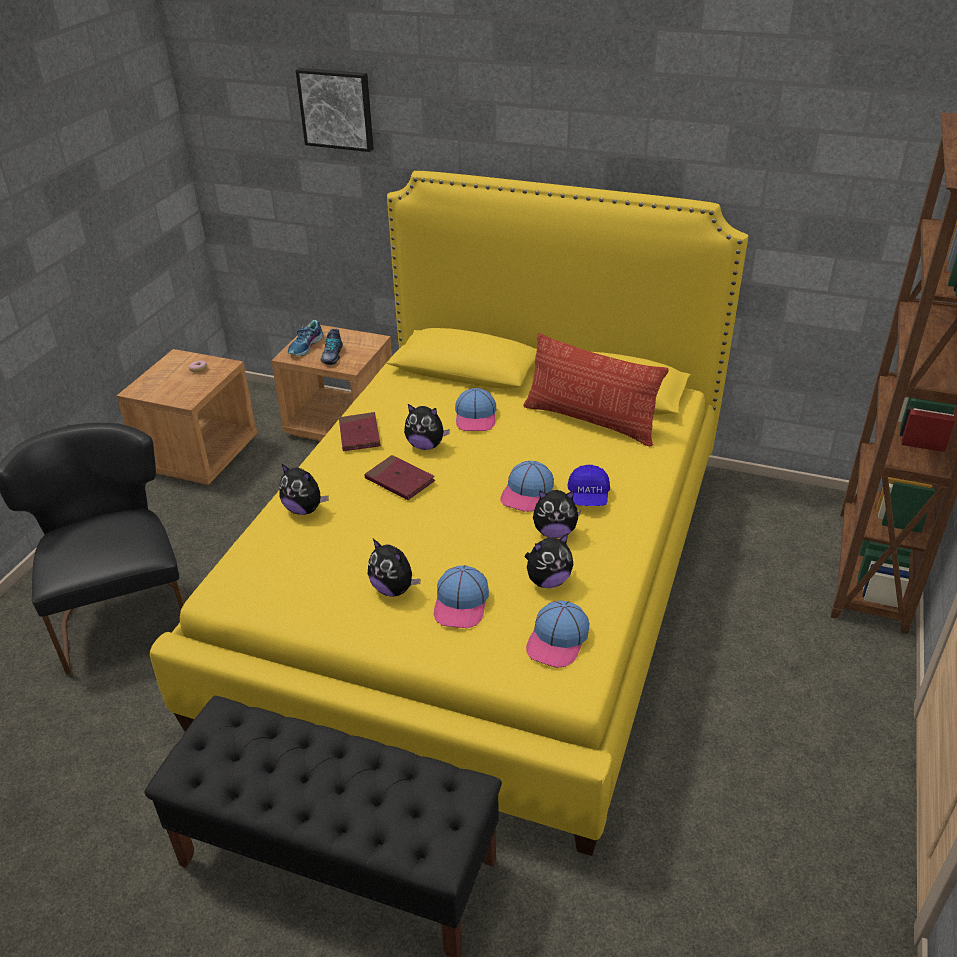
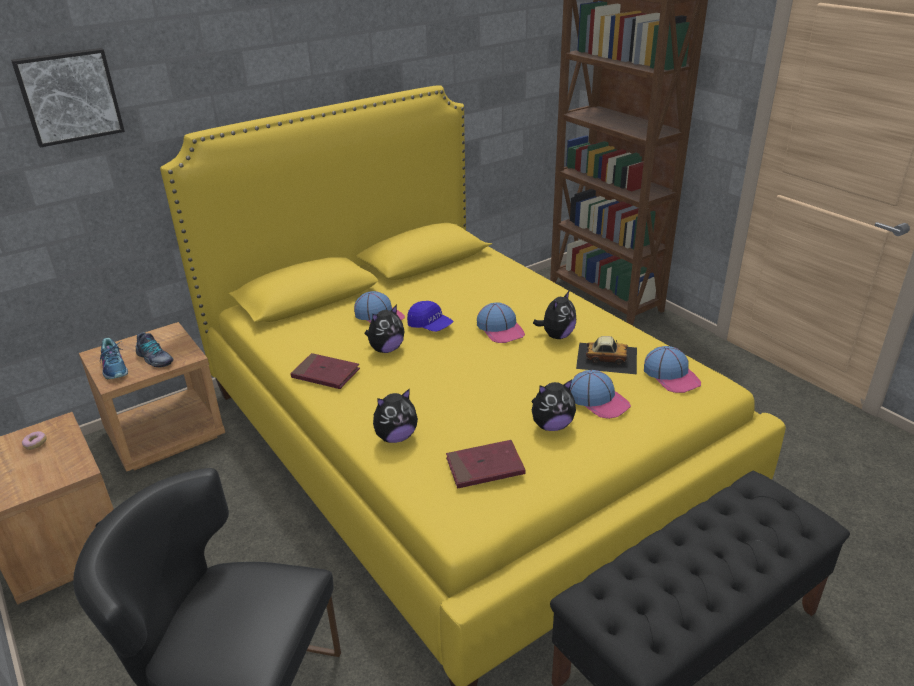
camera: 55 degrees left, 5 degrees down
(400, 480) = (418, 376): red book -> red book (485, 467)
(548, 581) = (606, 357): plush toy -> toy car
(589, 497) = (532, 309): blue cap -> blue cap (430, 326)
(590, 421) = (448, 277): pillow -> none

